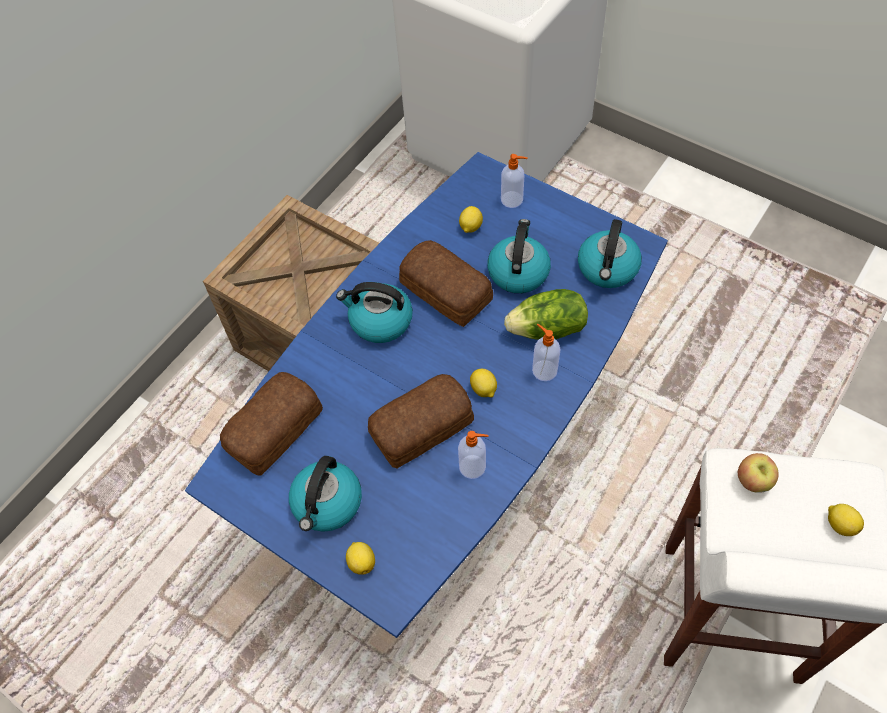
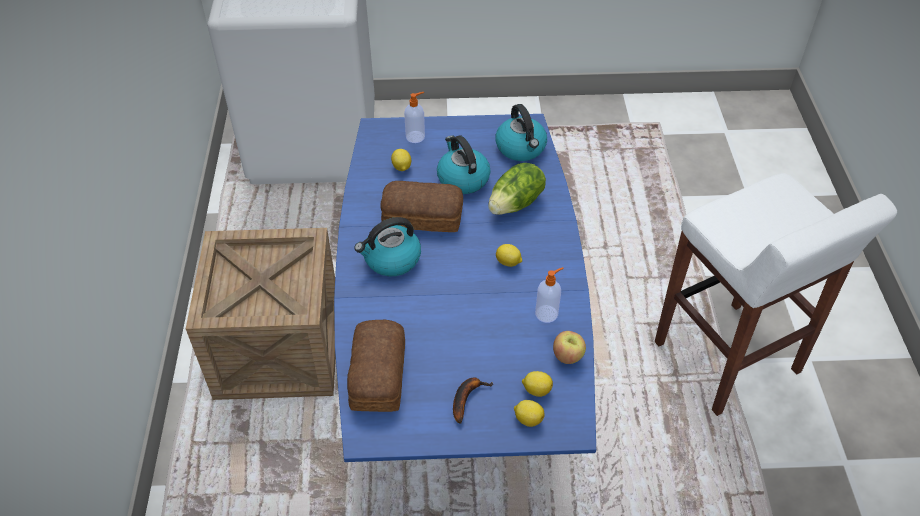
camera: 40 degrees left, 10 degrees down
(327, 503) = (467, 398): kettle -> banana
(423, 427) = (489, 309): bread -> none
(544, 370) = (537, 229): soap dispenser -> none
(753, 481) = (727, 217): apple -> apple (567, 356)
(840, 524) = (793, 213): lemon -> lemon (536, 390)

